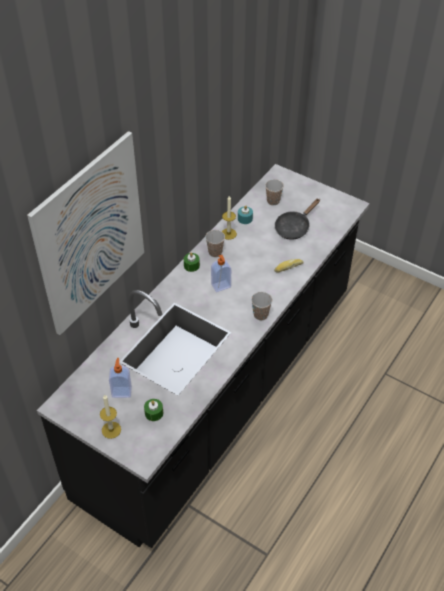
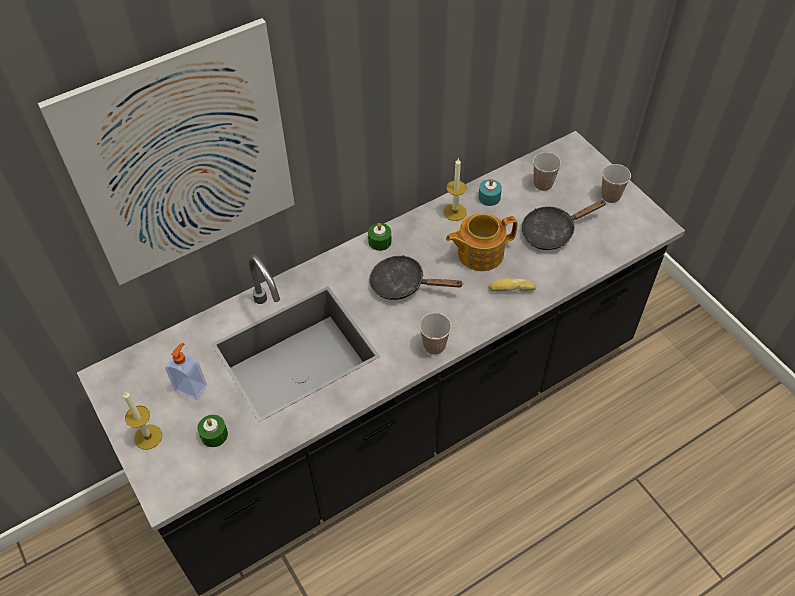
camera: 25 degrees right, 5 degrees up
(215, 252) = (421, 233): cup -> cup (610, 196)
(221, 286) = (403, 284): soap dispenser -> black frying pan
(257, 253) = (479, 253): none -> teapot

